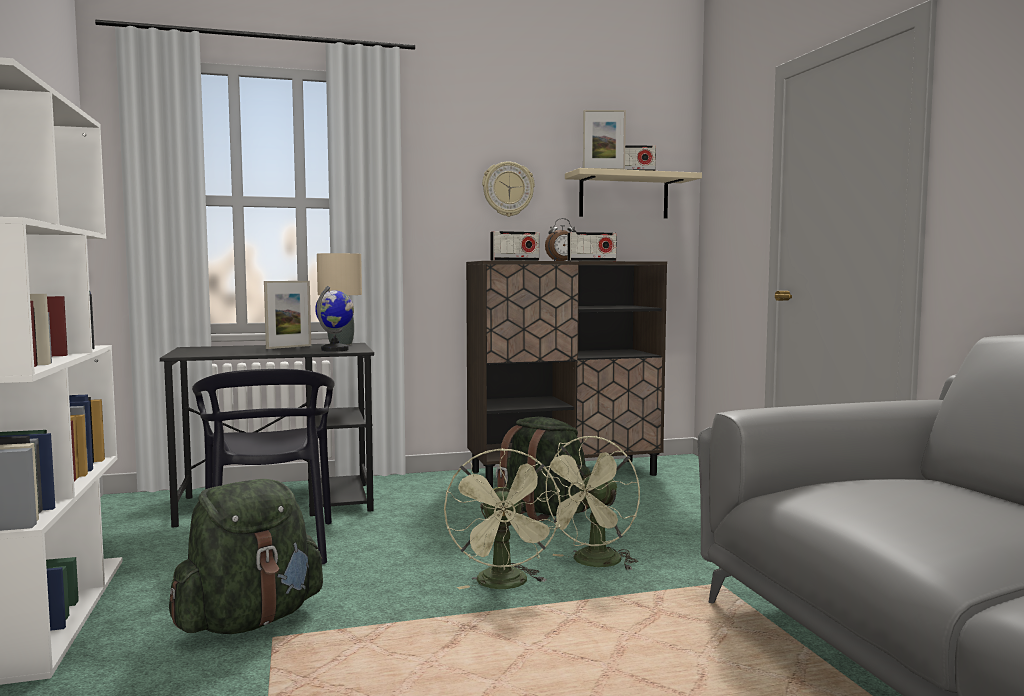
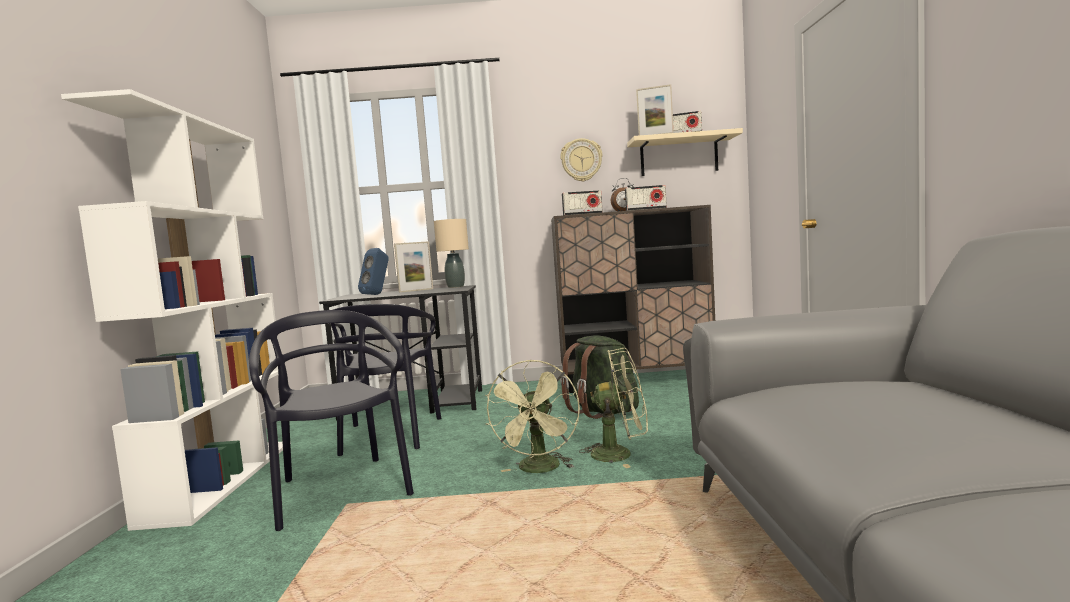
camera: 15 degrees right, 0 degrees up
(236, 350) = (377, 294): none -> blue speaker
(249, 621) = (340, 490): green backpack -> black chair
(335, 350) = (443, 290): globe -> none
(593, 563) = (620, 454): green fan -> green fan turned 135 degrees counterclockwise

